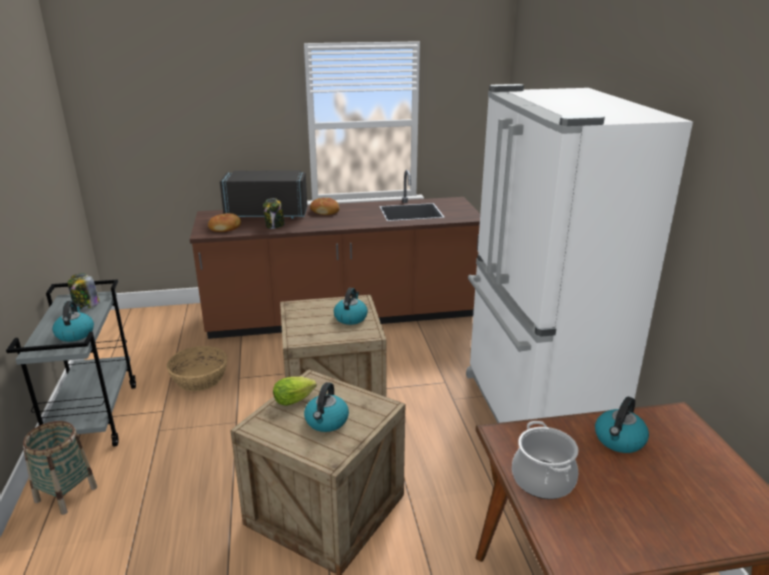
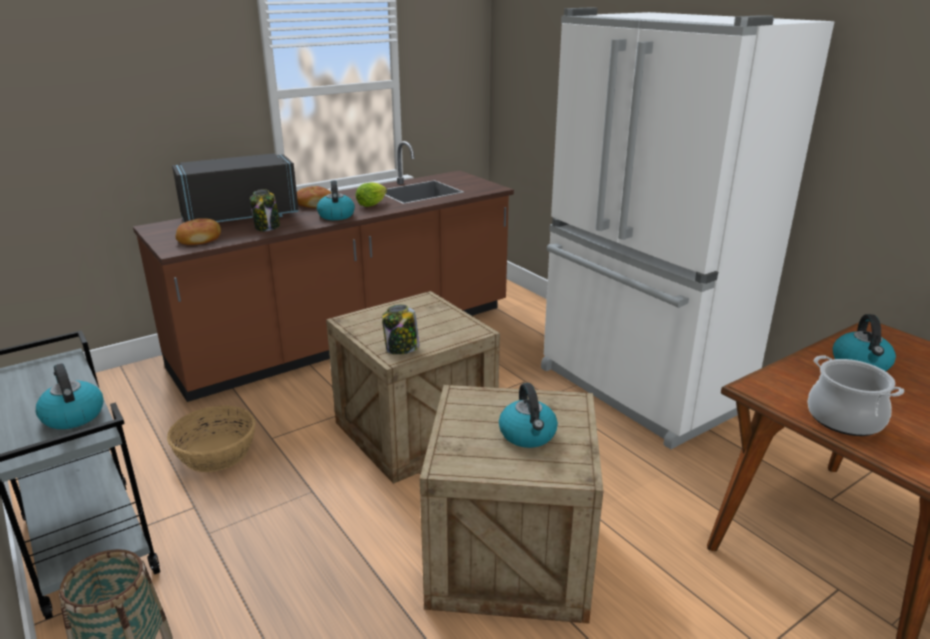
camera: 25 degrees left, 0 degrees up
(86, 305) = (50, 375): jar -> jar (401, 349)
(296, 400) = (465, 421): lettuce -> lettuce (373, 204)
(350, 317) = (434, 319): kettle -> kettle (336, 215)

